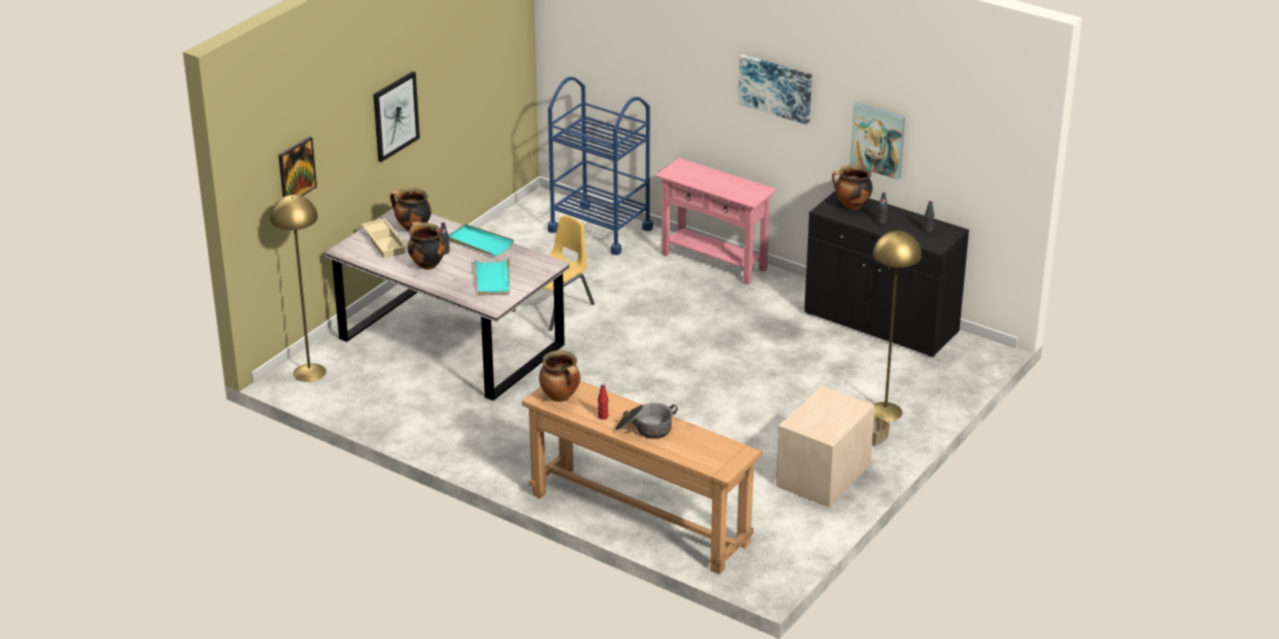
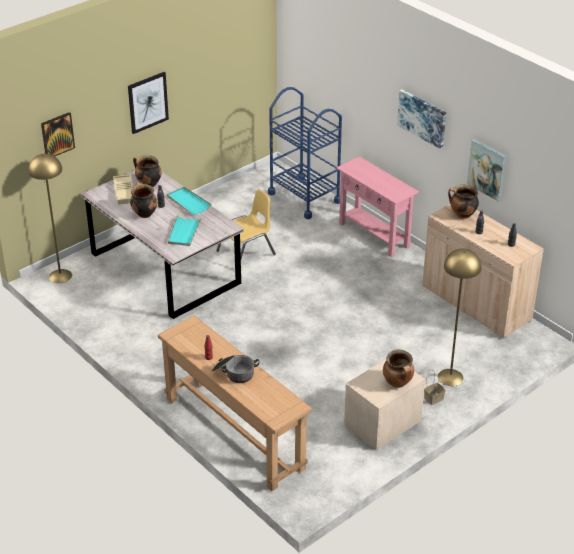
camera: 15 degrees right, 5 degrees up
(561, 396) = (186, 336): cooking pot -> cooking pot (398, 383)
(881, 323) = (476, 304): black cabinet -> beige cabinet

